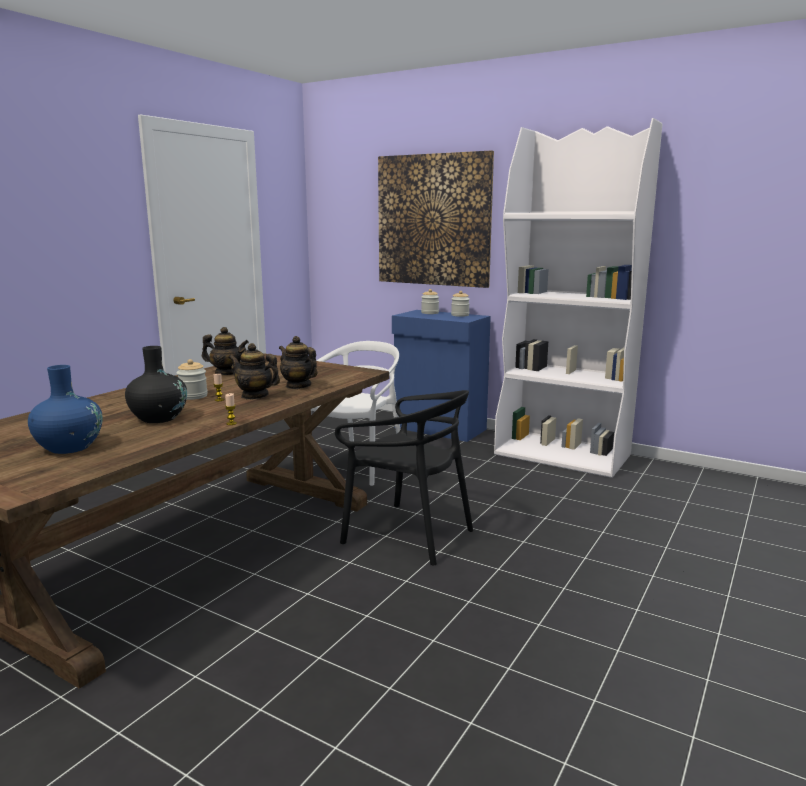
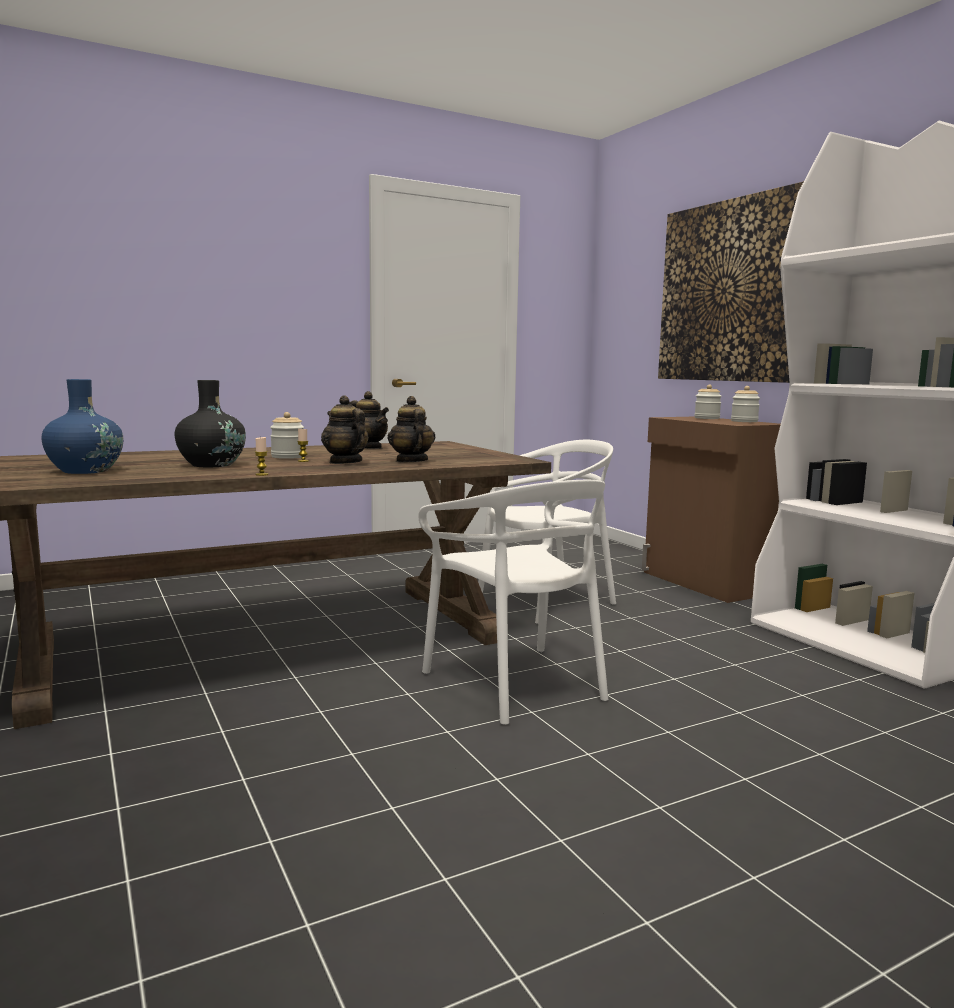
camera: 30 degrees right, 5 degrees down
(408, 534) = (516, 683): black chair -> white chair
(439, 429) = (705, 583): blue cabinet -> brown cabinet

